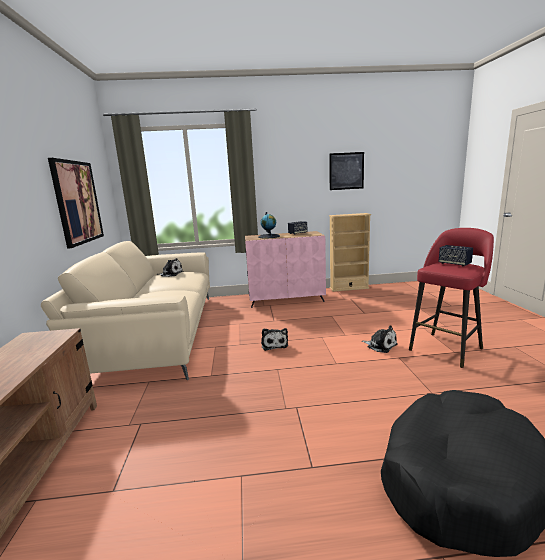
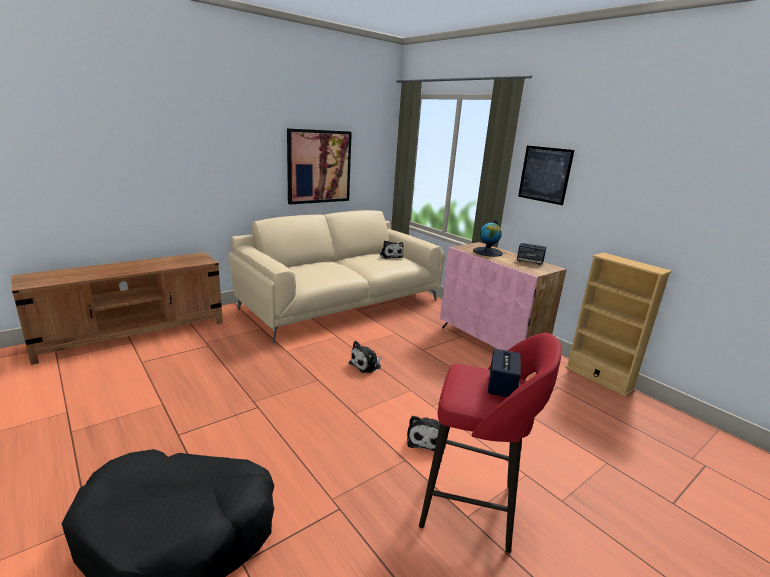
camera: 55 degrees right, 5 degrees up
(346, 171) = (654, 187): picture -> picture (545, 174)

